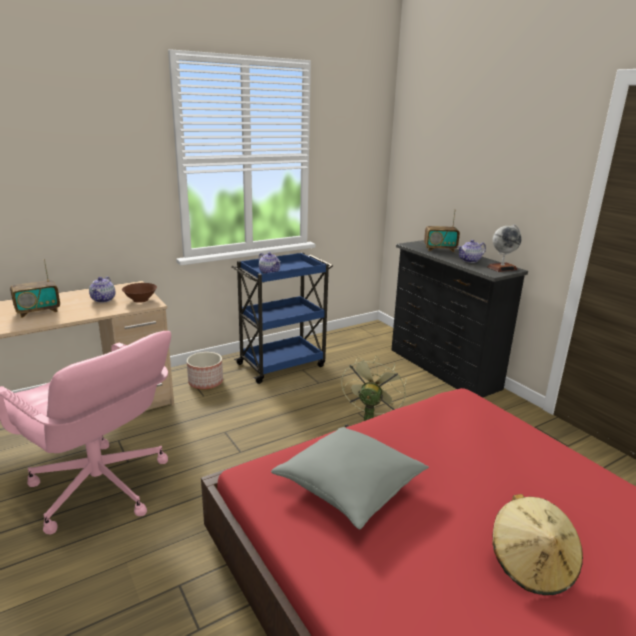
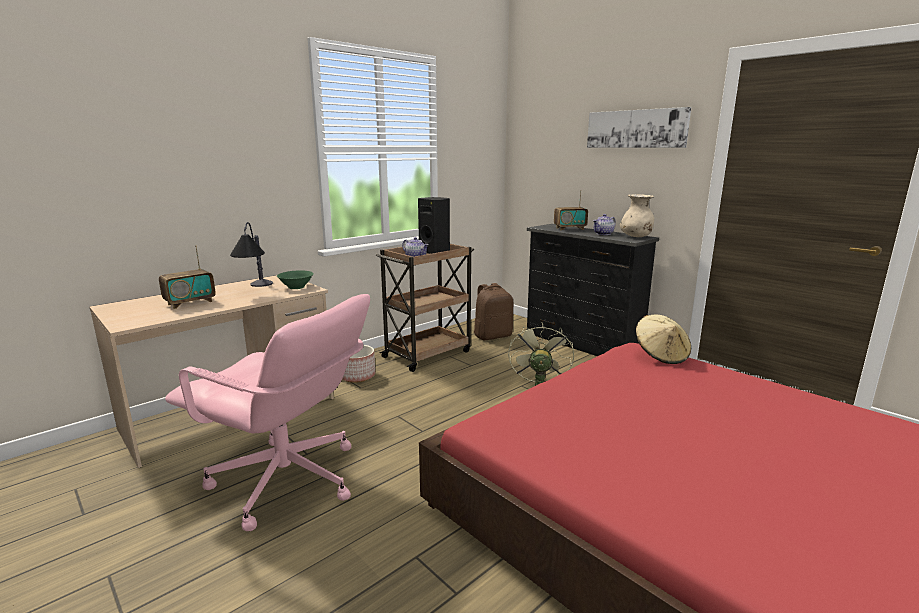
camera: 10 degrees left, 5 degrees down
(103, 299) = (256, 289): teapot -> table lamp
(141, 299) = (296, 287): brown bowl -> green bowl
(282, 364) = (428, 354): blue cart -> brown cart
(294, 266) = (435, 252): none -> black speaker
(349, 487) = (580, 425): grey pillow -> none
(355, 350) = (492, 336): none -> brown backpack
(502, 268) = (636, 237): globe -> beige vase
(515, 149) = (636, 129): none -> picture
(531, 565) = (782, 462): beige hat -> beige hat (661, 355)

